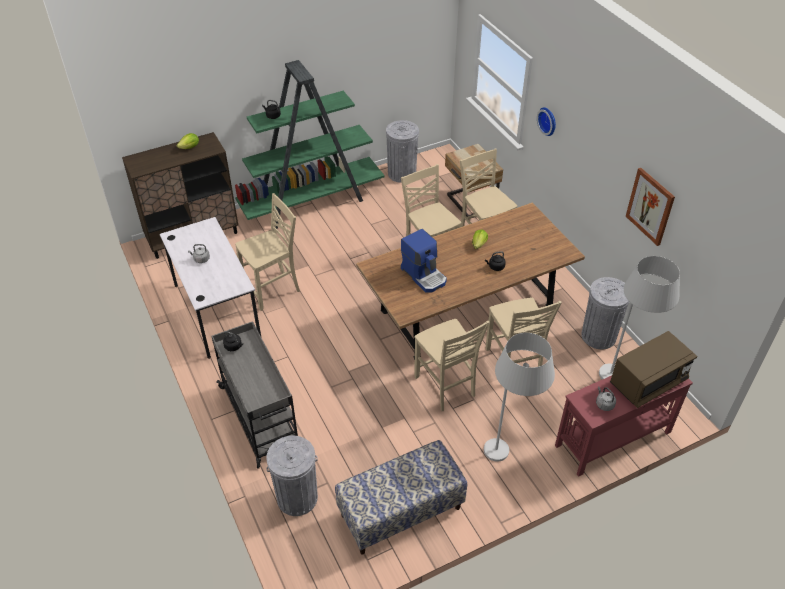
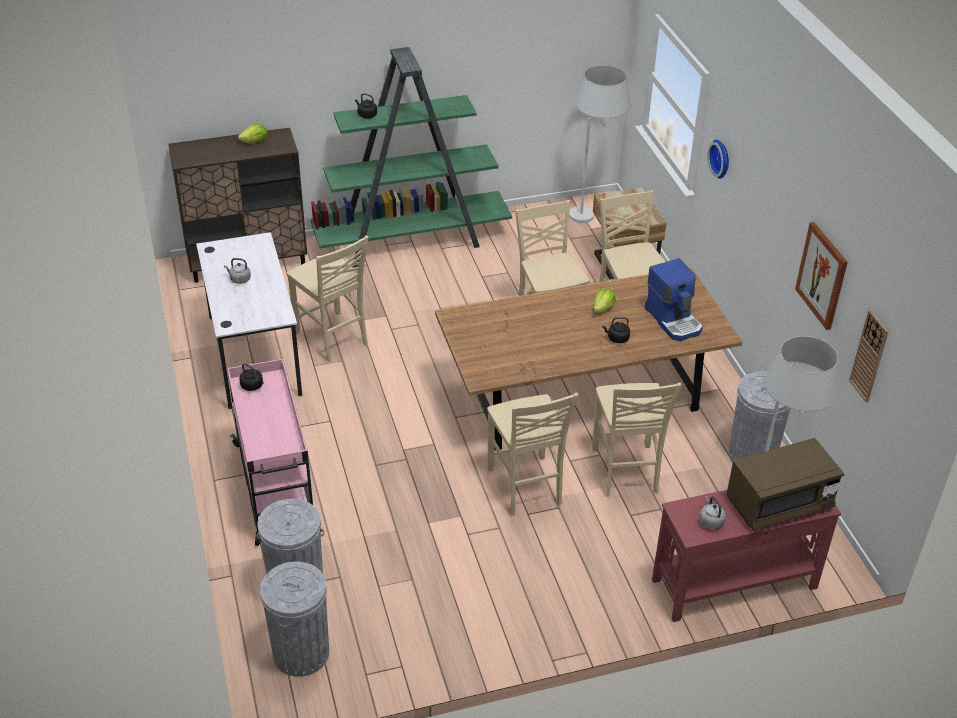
camera: 10 degrees right, 5 degrees down
(261, 418) = (276, 489): grey cart -> pink cart
(273, 289) = (332, 338): beige chair -> beige chair turned 75 degrees clockwise
(400, 512) = (424, 626): bench -> none
(401, 173) = (540, 219): grey trash can -> grey trash can (301, 653)
(424, 275) = (519, 336): coffee machine -> coffee machine (674, 320)
(509, 456) = (586, 583): white floor lamp -> white floor lamp (592, 221)
(698, 264) = (869, 356): none -> wall clock

